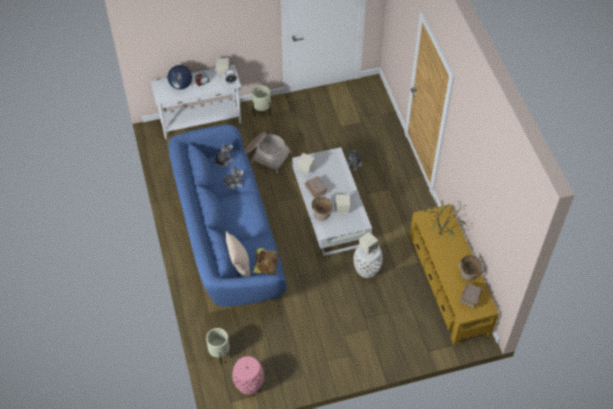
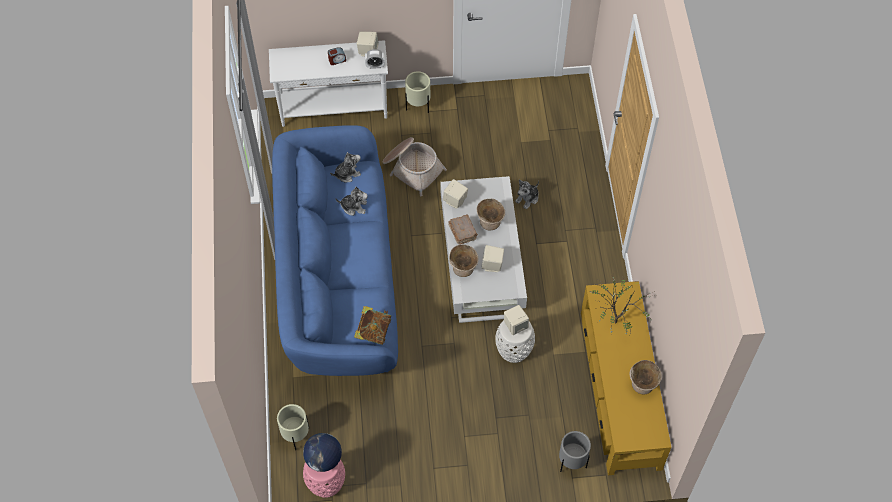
camera: 10 degrees right, 5 degrees up
(181, 85) = (308, 61): globe -> globe (324, 459)
(239, 265) = (339, 323): beige pillow -> none
(333, 180) = (489, 221): none -> beige bowl
(425, 340) = (571, 462): none -> grey planter
(470, 297) = (638, 418): brown book -> none

